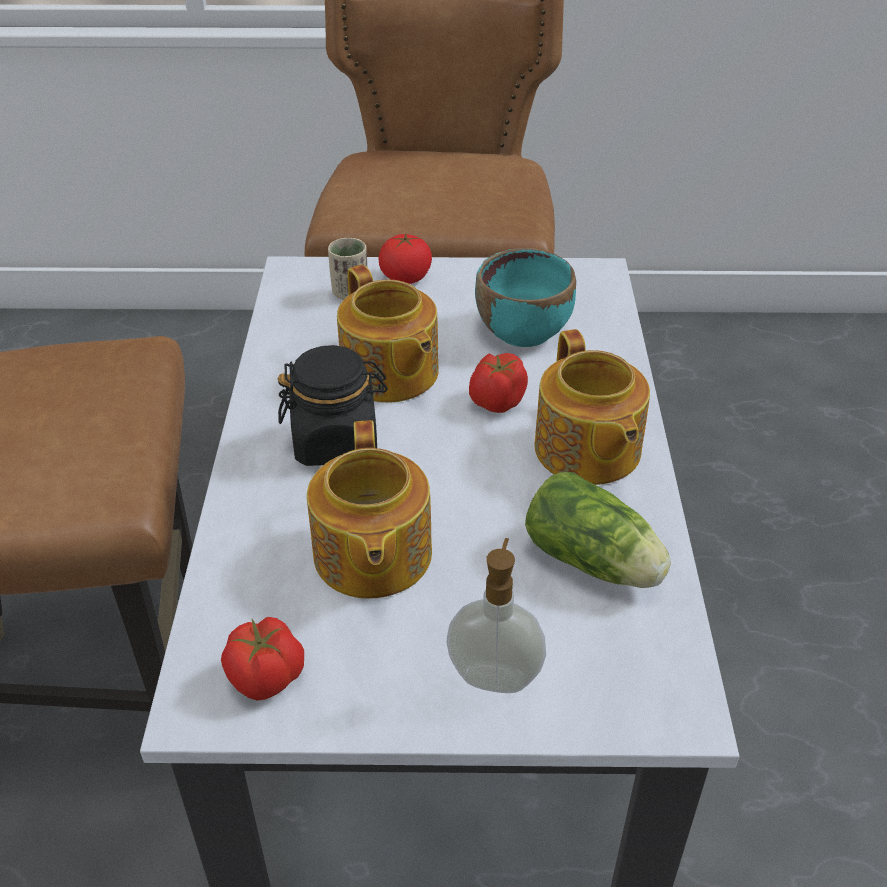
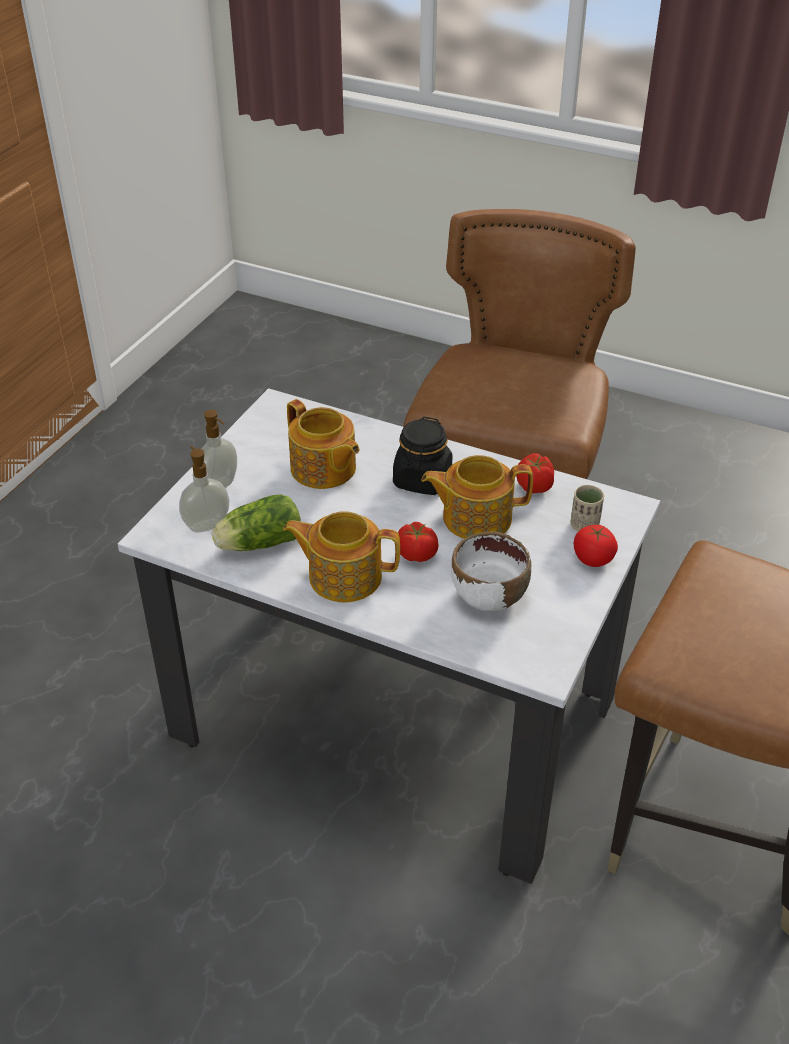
camera: 115 degrees right, 0 degrees up
(267, 677) = (276, 423): tomato -> tomato (533, 487)
(371, 556) = (323, 469): teapot -> teapot turned 150 degrees counterclockwise
(524, 331) = (488, 596): turquoise bowl -> white bowl
(601, 646) = (206, 524): none -> soap dispenser

